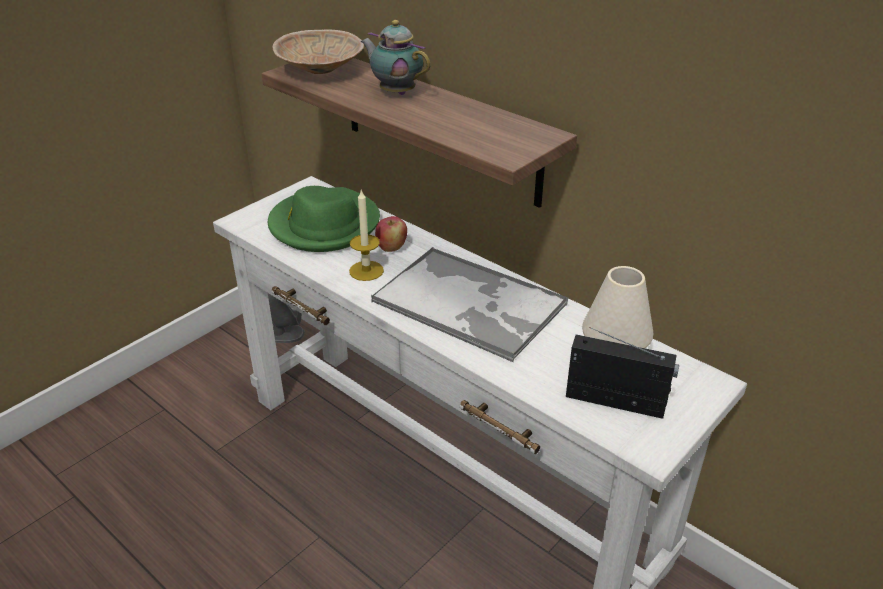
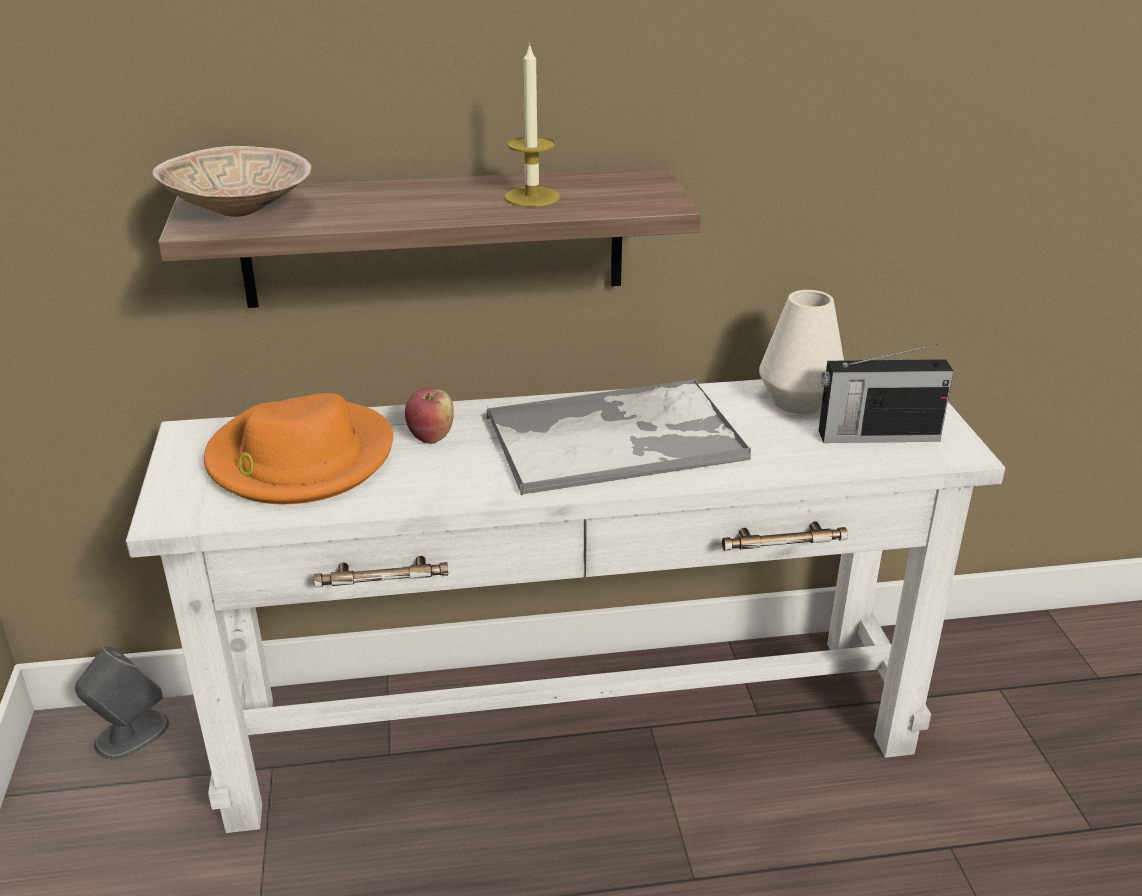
camera: 50 degrees left, 5 degrees down
(324, 225) = (299, 459): green hat -> orange hat
(366, 271) = (451, 472): candle -> candle (532, 197)
(395, 92) = (398, 197): teapot -> none
(617, 401) = (876, 435): radio -> radio turned 150 degrees counterclockwise

